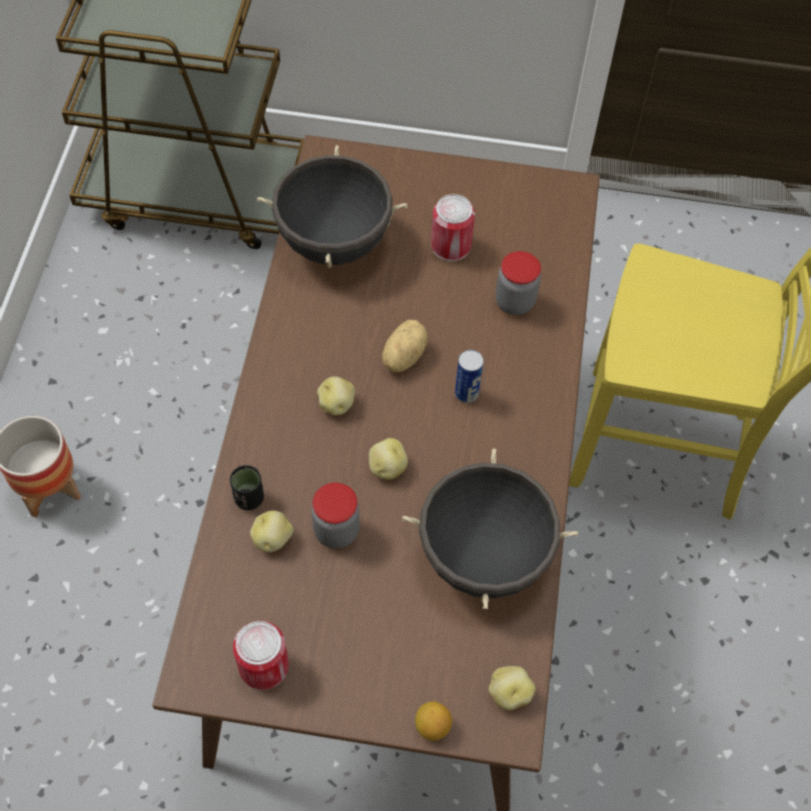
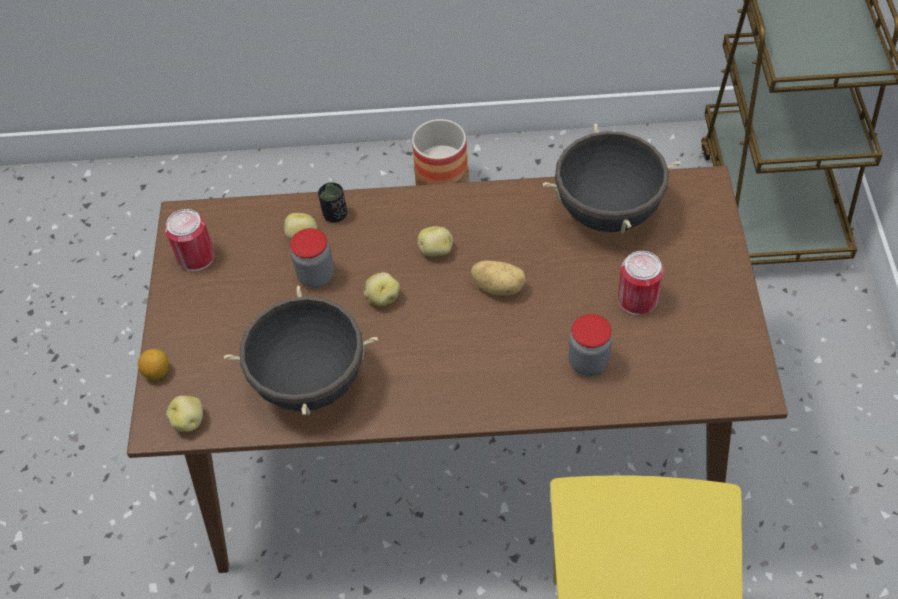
camera: 85 degrees right, 5 degrees down
(466, 393) = (472, 341): can -> none

